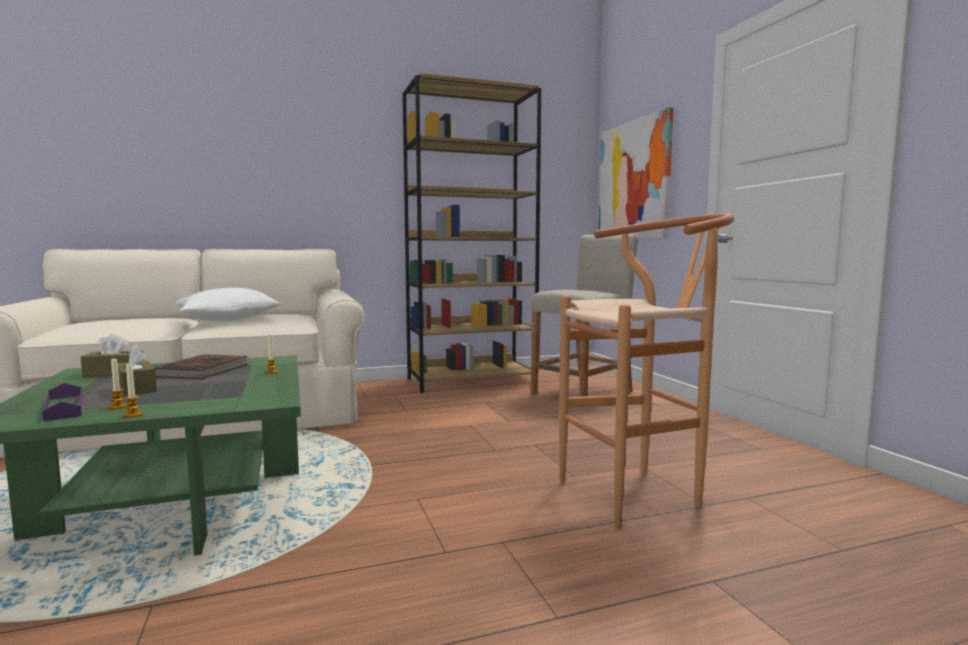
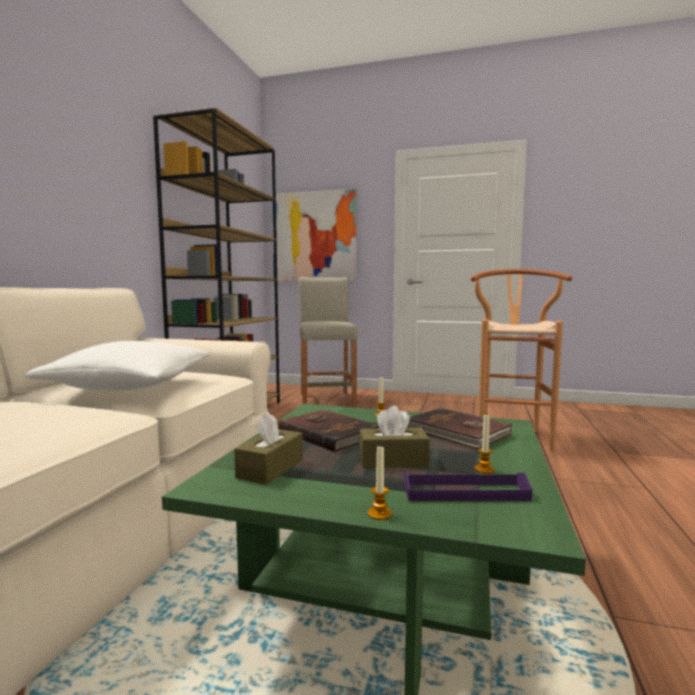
camera: 55 degrees left, 0 degrees up
(133, 415) = (527, 465): candle -> candle (379, 514)
(228, 392) = (457, 432): none -> brown book

